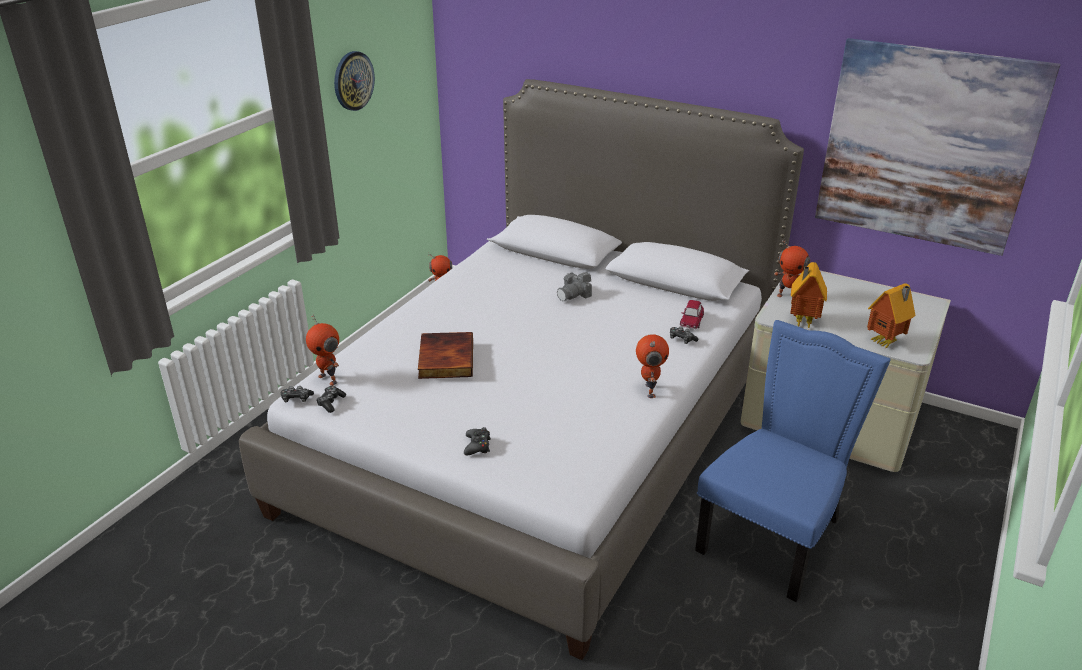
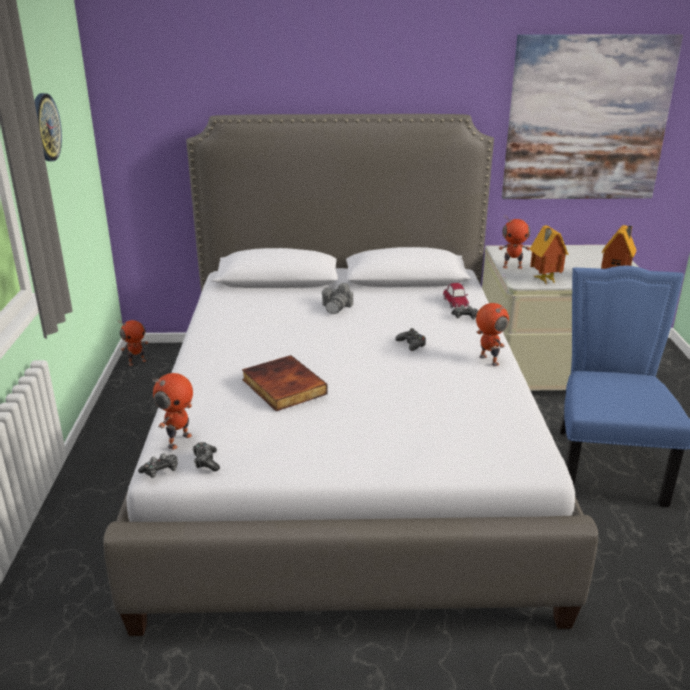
camera: 30 degrees left, 5 degrees down
(329, 379) = (178, 440): toy robot -> toy robot turned 75 degrees counterclockwise
(477, 446) = (401, 450): black game controller -> black game controller (411, 344)

